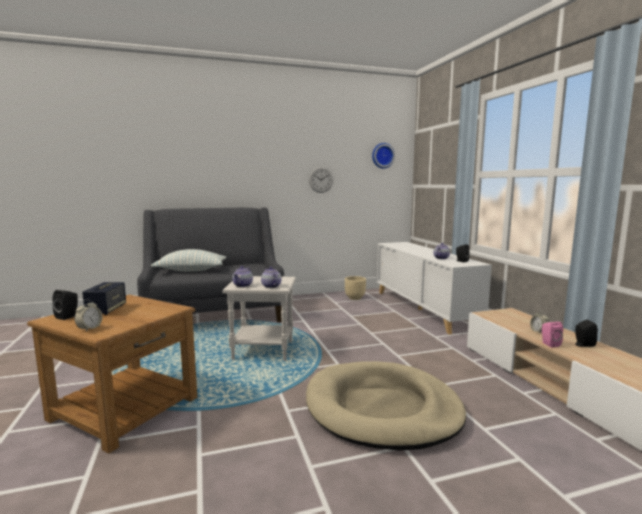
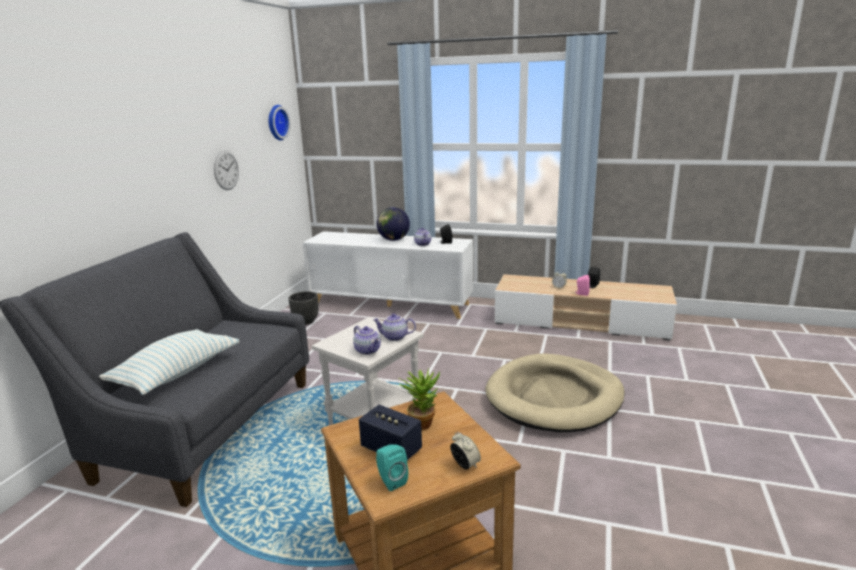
camera: 55 degrees left, 10 degrees up
(68, 316) = (391, 481): black speaker -> turquoise speaker
(145, 310) = (423, 422): none -> potted plant
(354, 298) = (305, 322): beige planter -> black planter
(431, 252) = (393, 240): none -> globe

